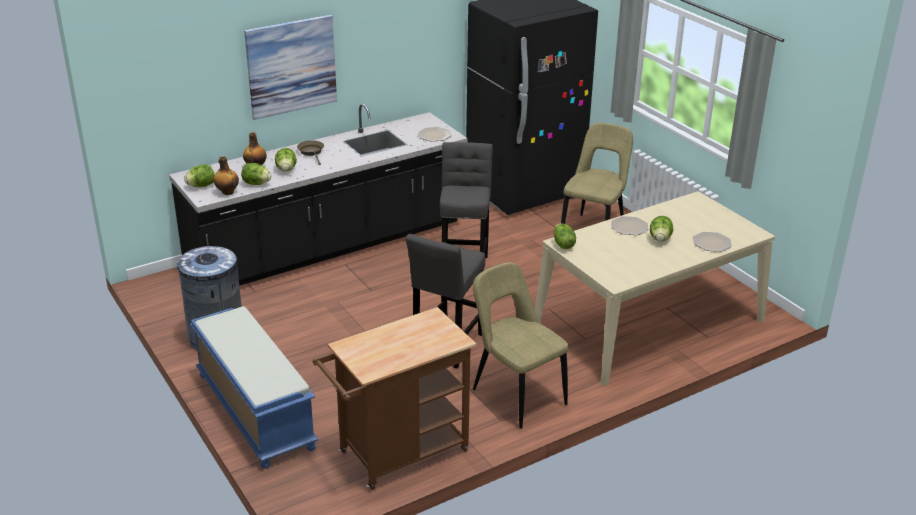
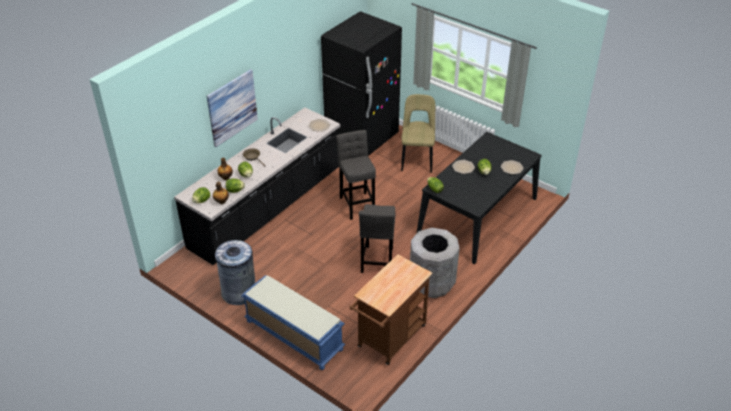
camera: 20 degrees left, 10 degrees up
(516, 395) = (431, 283): beige chair -> grey trash can
(649, 322) = (477, 215): beige dining table -> black dining table

